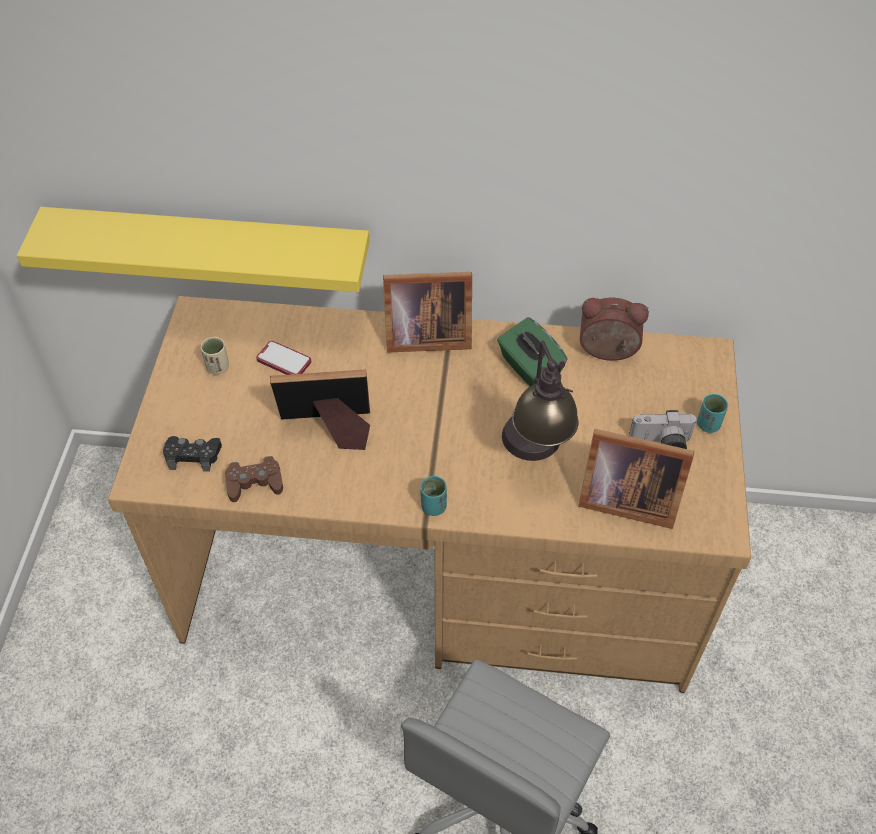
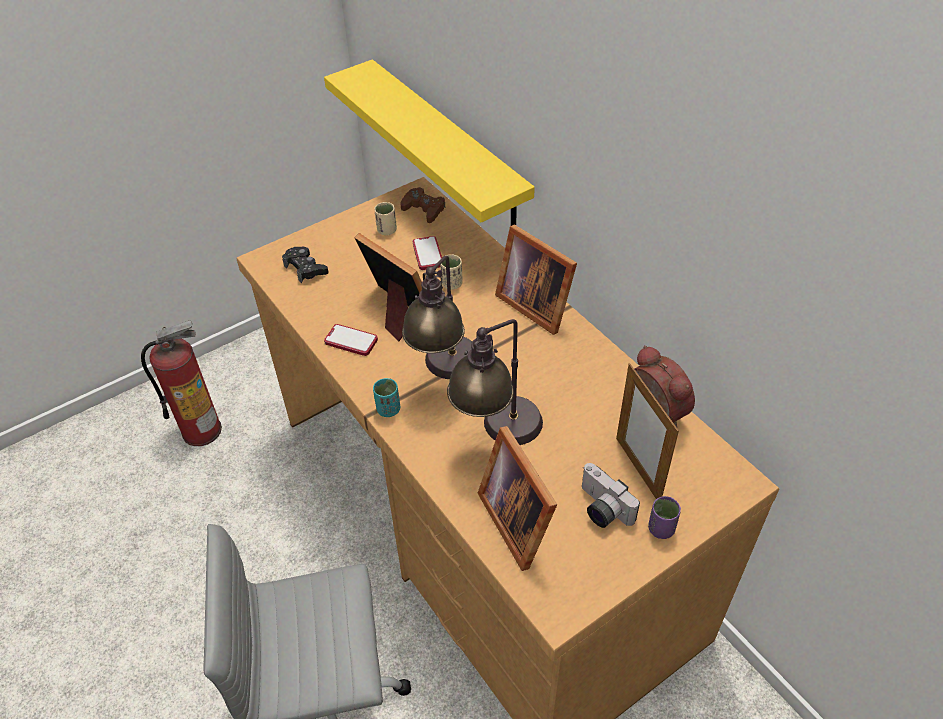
camera: 50 degrees right, 5 degrees down
(96, 726) = (202, 430): none -> fire extinguisher
(254, 483) = (314, 309): brown game controller -> brown game controller (424, 209)
(326, 481) = (351, 341): none -> phone
(339, 370) = (452, 284): none -> beige cup
(437, 444) = (445, 374): none -> table lamp
(529, 367) = (578, 378): green tissue box -> none
(647, 398) = (637, 470): none -> picture frame
(708, 424) = (661, 529): turquoise cup -> purple cup

